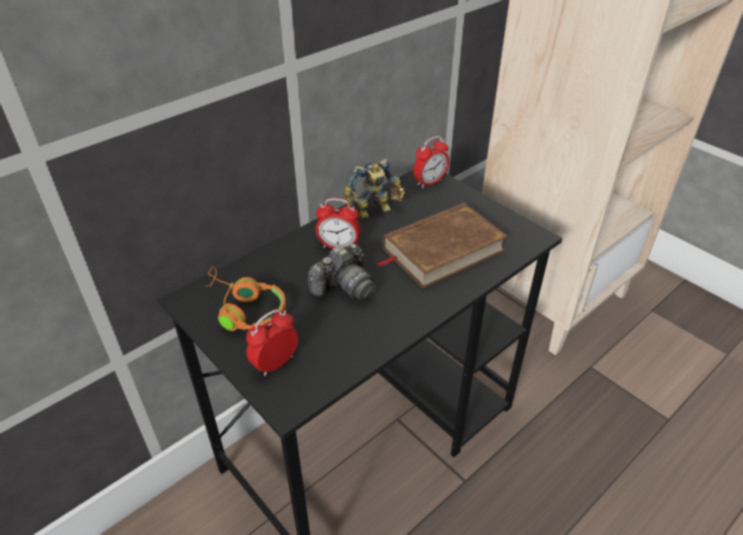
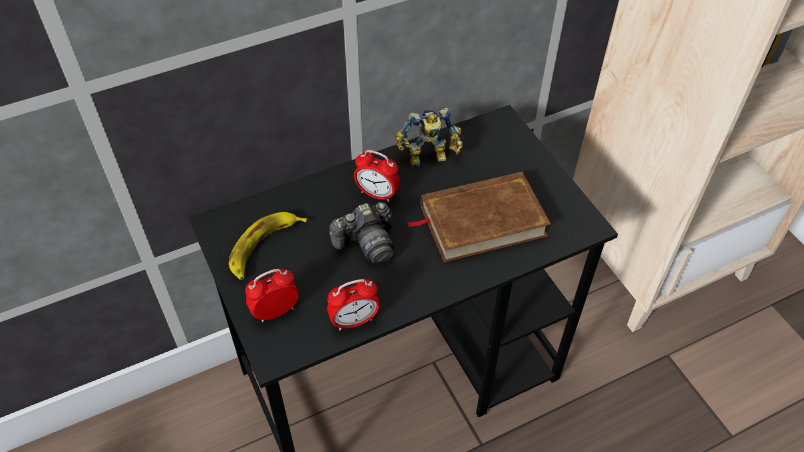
camera: 15 degrees right, 10 degrees up
(244, 310) = (264, 247): orange headphones -> banana
(429, 182) = (502, 132): alarm clock -> alarm clock (354, 321)

